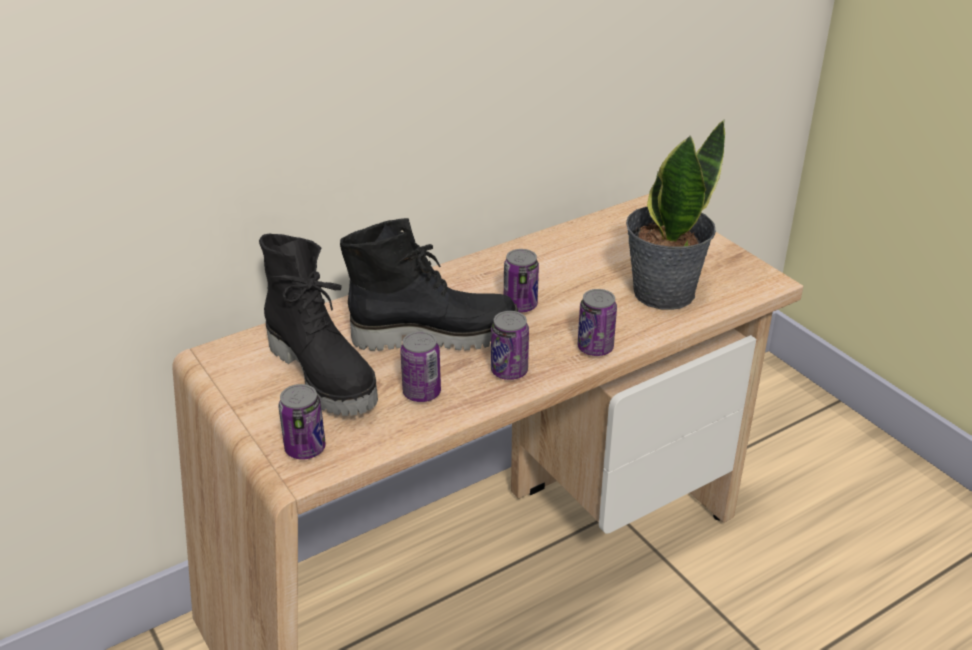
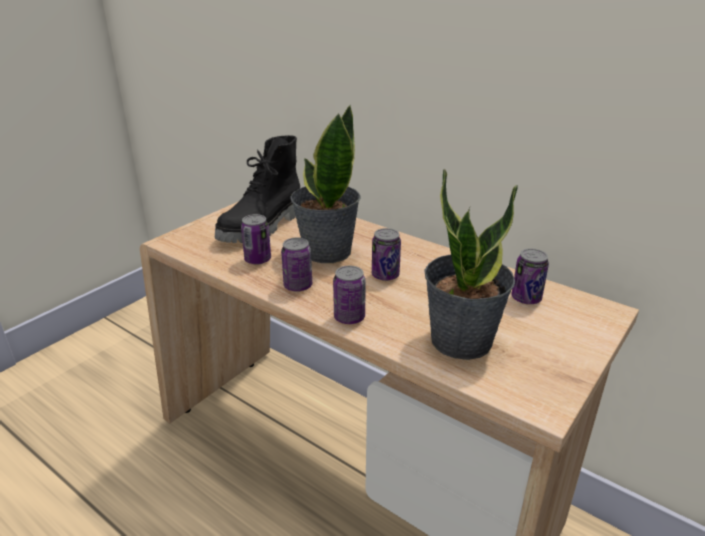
camera: 70 degrees right, 5 degrees down
(305, 448) = (190, 237): can -> can (526, 298)
(436, 334) = (326, 251): black boot -> potted plant

